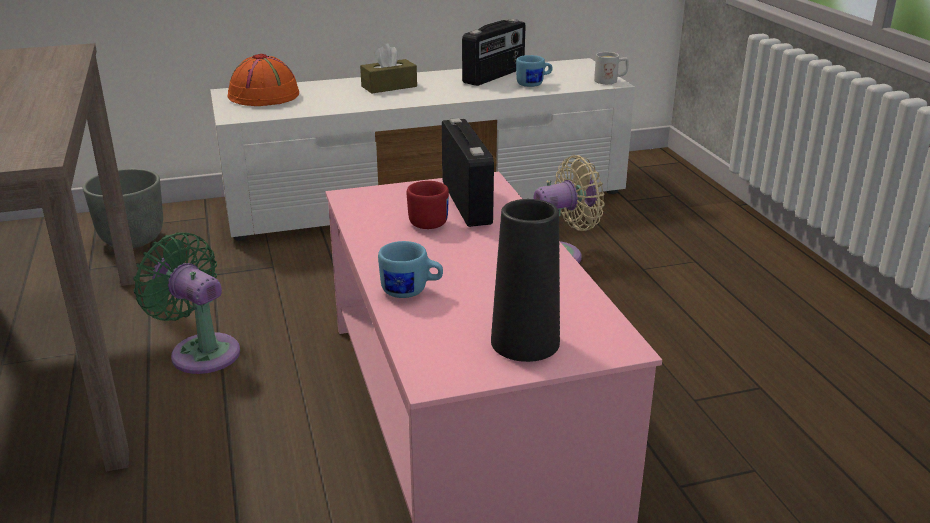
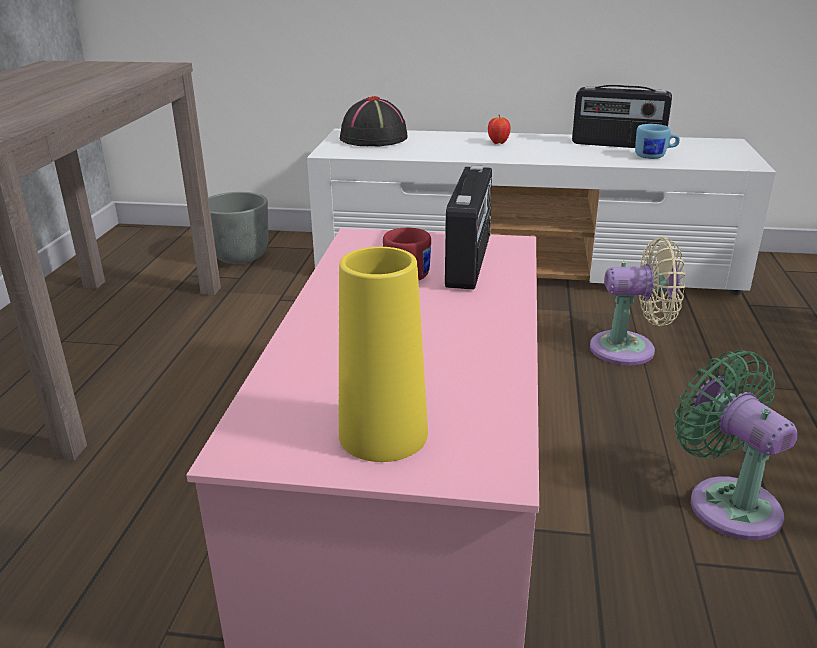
camera: 25 degrees right, 0 degrees up
(201, 351) = (216, 367): green fan -> green fan (727, 502)
(265, 96) = (374, 139): orange hat -> black hat
(389, 86) = (498, 143): brown tissue box -> apple
(411, 291) = (318, 344): blue mug -> none
(494, 76) = (617, 145): radio -> radio turned 45 degrees clockwise
(525, 342) = (383, 434): black vase -> yellow vase
(610, 81) = (750, 163): white mug -> none

